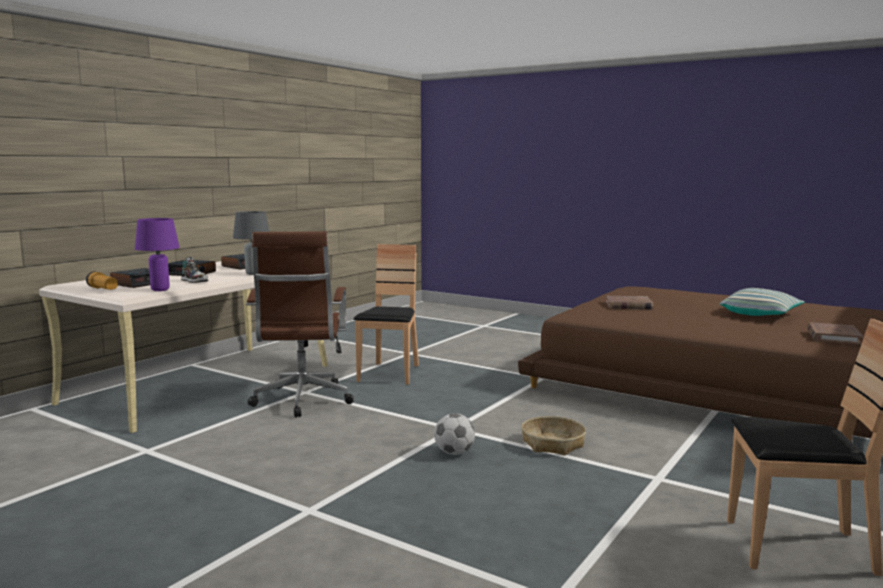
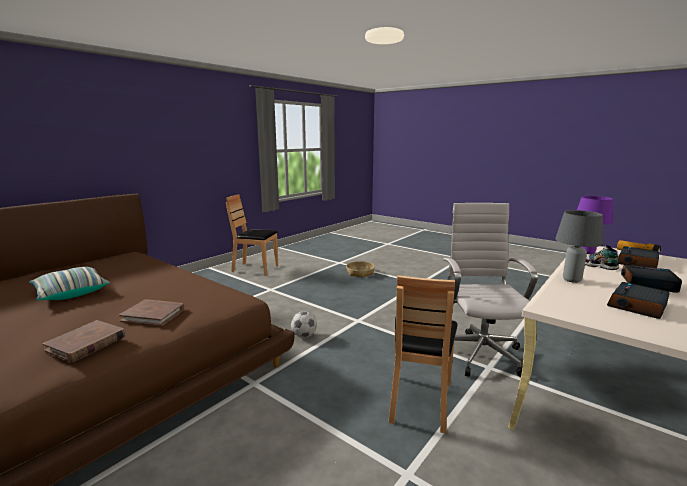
camera: 175 degrees left, 5 degrees up
(302, 401) = (480, 353): brown office chair -> white office chair
(454, 453) = (360, 304): football -> football (304, 336)
(553, 444) = (304, 307): basket -> basket (360, 273)
(833, 337) = (109, 264): brown book -> brown book (86, 343)

